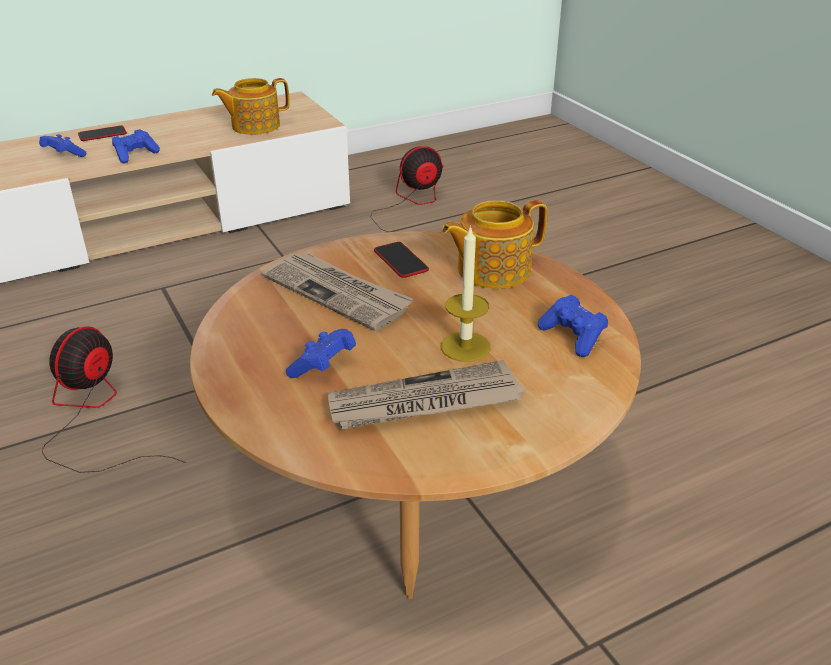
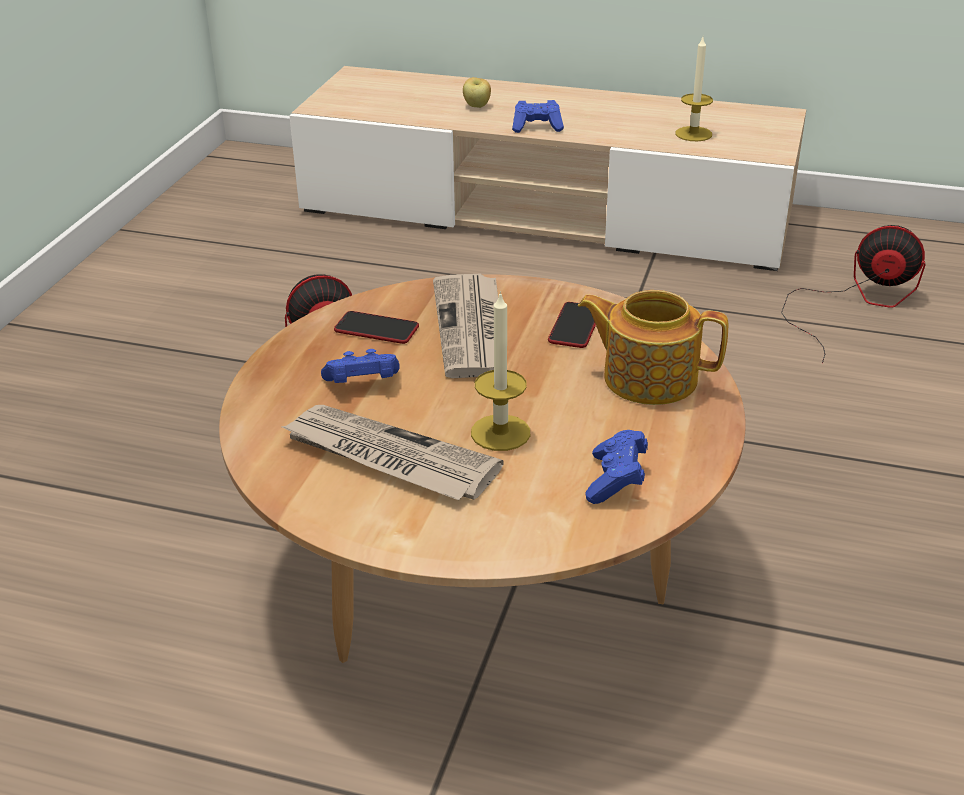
camera: 45 degrees right, 0 degrees up
(63, 155) = (477, 106): blue game controller -> apple
(102, 134) = (537, 96): phone -> phone (376, 329)
(254, 126) = (693, 134): teapot -> candle

